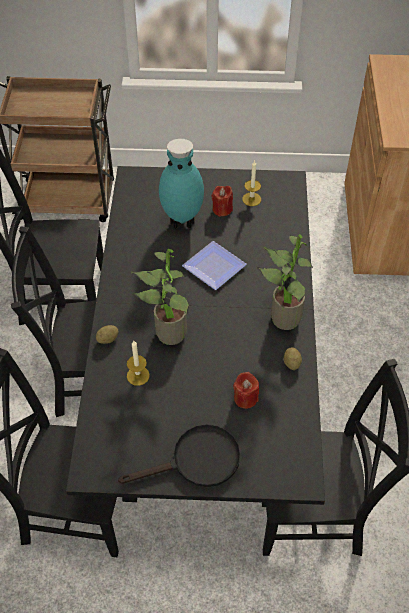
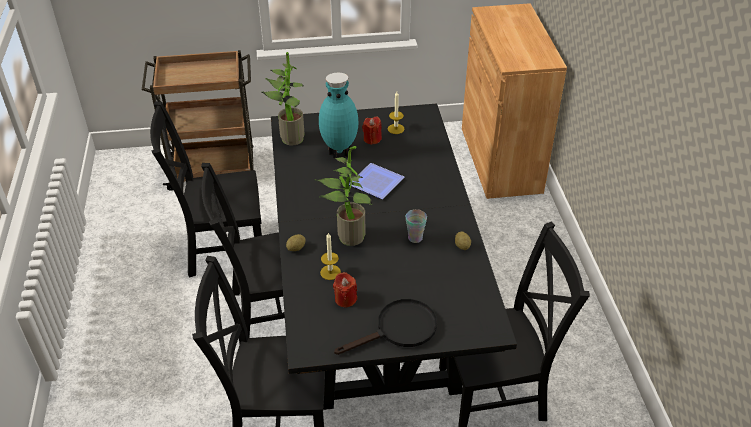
camera: 10 degrees left, 10 degrees down
(241, 345) = (415, 238): none -> cup
(245, 398) = (429, 277): red candle -> red candle (345, 299)
(281, 317) = (444, 213): potted plant -> potted plant (288, 138)

